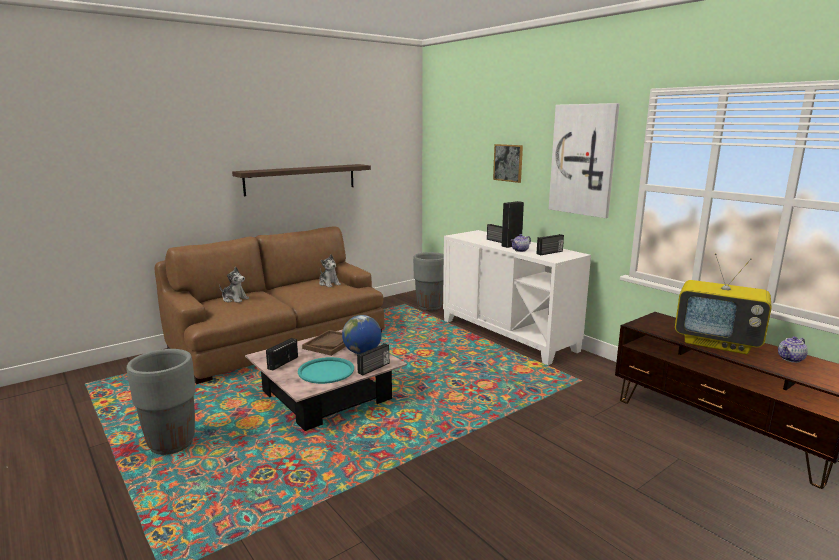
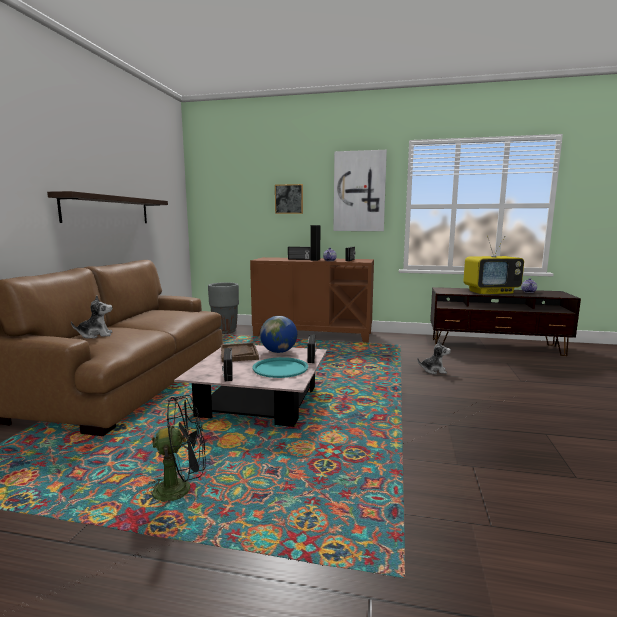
camera: 40 degrees left, 5 degrees down
(172, 444) = (181, 489): grey planter -> black fan
(329, 284) = (170, 311): plush toy -> plush toy (434, 370)
(508, 335) = (313, 334): white cabinet -> brown cabinet

